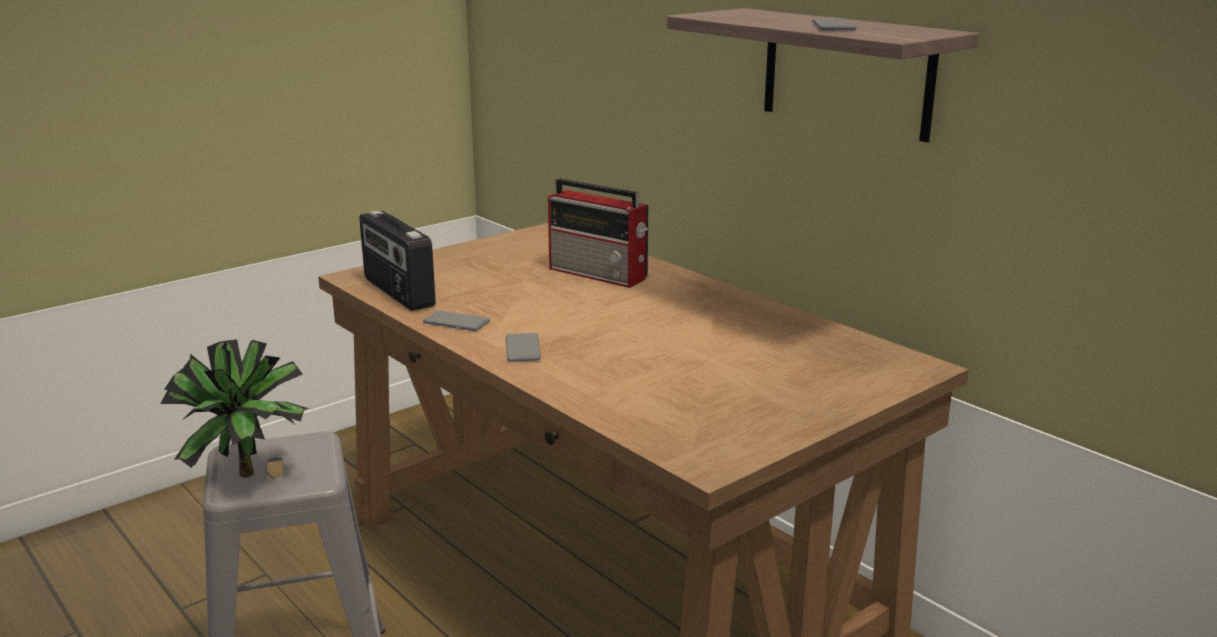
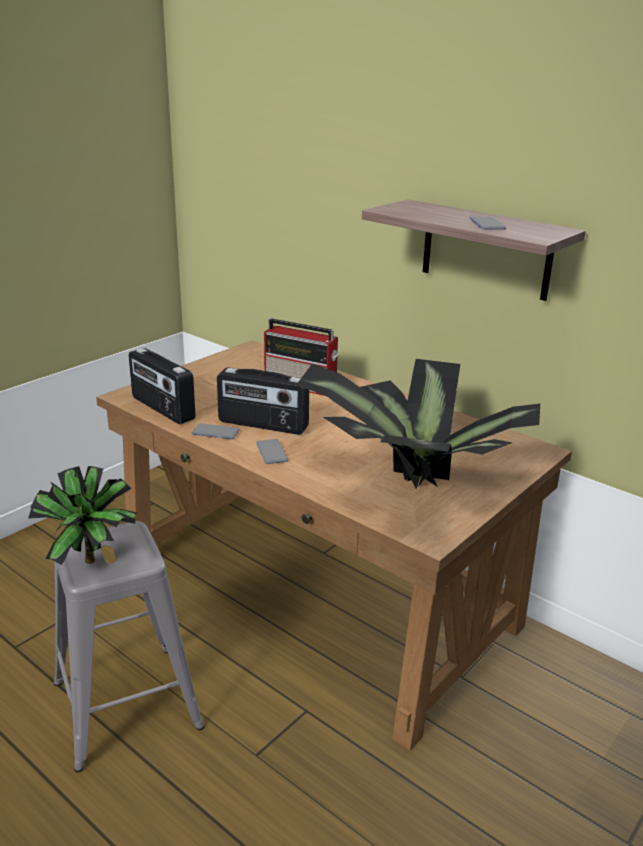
camera: 10 degrees left, 5 degrees up
(525, 317) = (262, 425): none -> radio
(705, 391) = (409, 480): none -> potted plant

